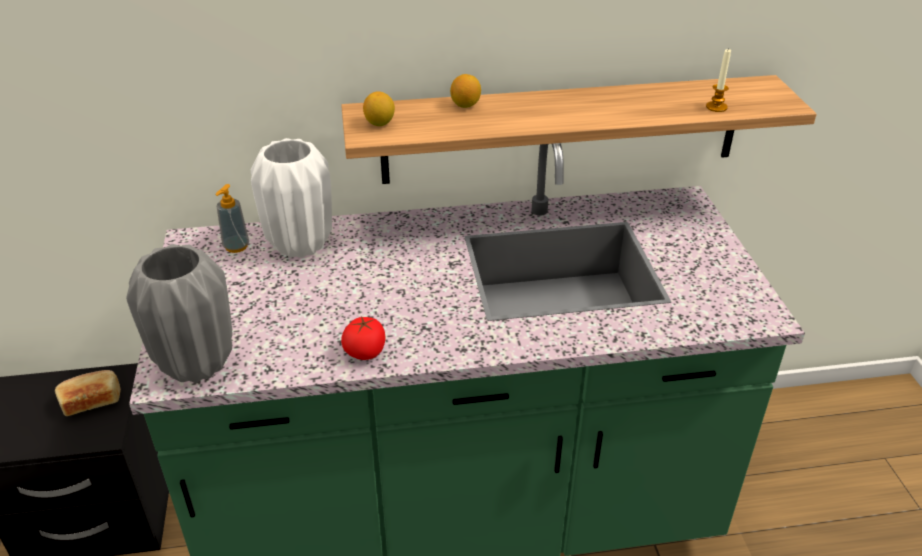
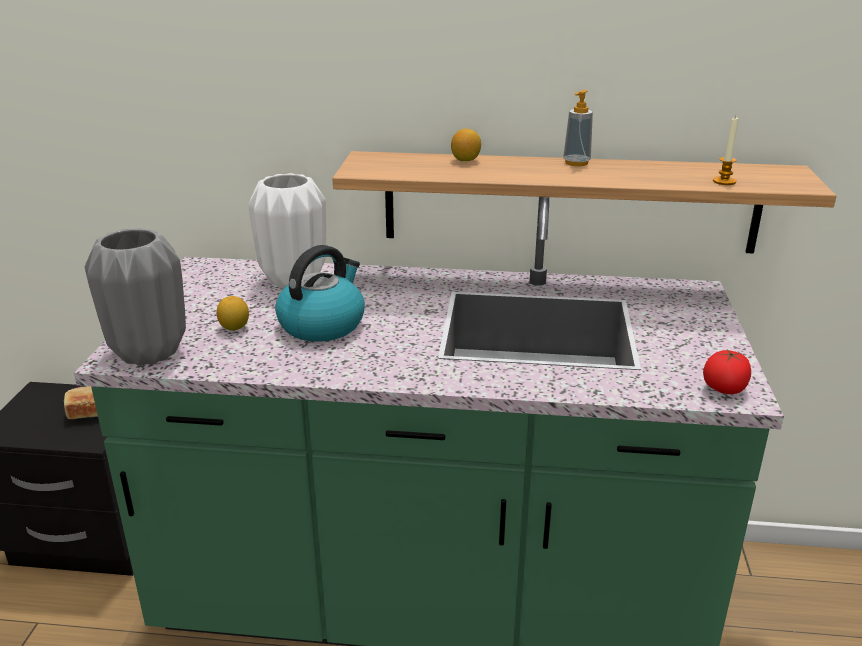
camera: 15 degrees right, 10 degrees down
(236, 246) = (236, 275): soap dispenser -> soap dispenser (576, 163)
(357, 297) = (322, 324): none -> kettle
(365, 352) = (305, 365): tomato -> tomato (724, 388)
(380, 123) = (375, 165): lemon -> lemon (234, 328)

